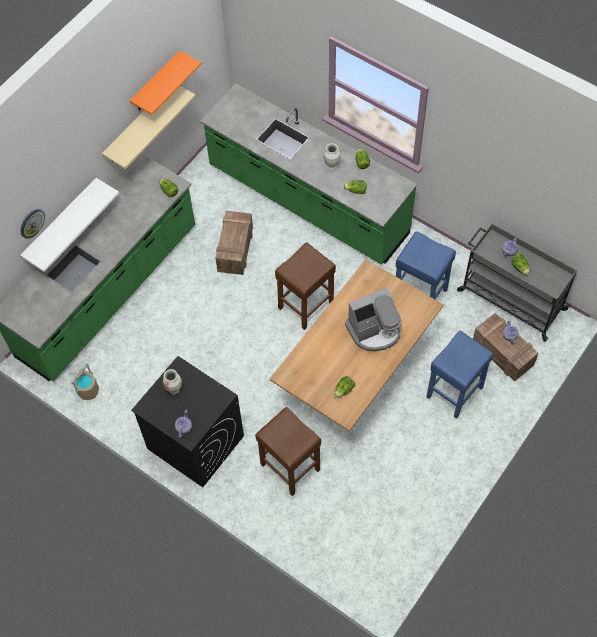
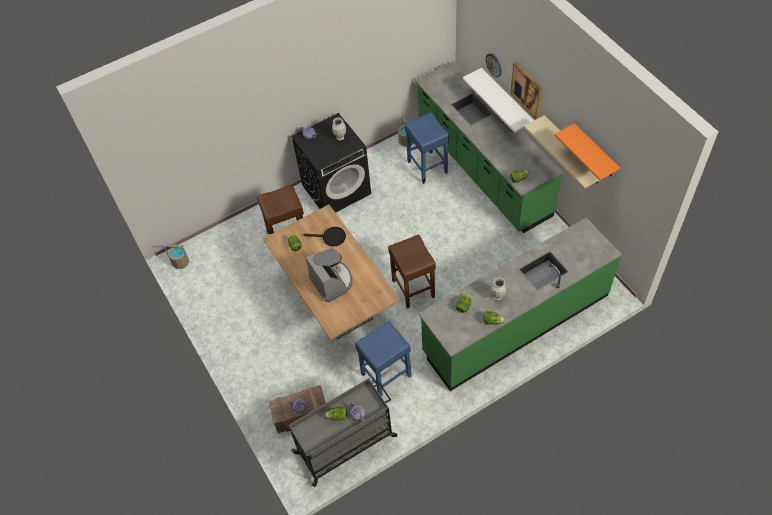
camera: 115 degrees right, 5 degrees down
(75, 170) = (527, 90): none -> picture
(235, 250) = (486, 257): crate -> none
(317, 356) = (330, 237): none -> black frying pan
(374, 330) = (332, 281): coffee machine -> coffee machine turned 150 degrees clockwise
(380, 581) = (180, 262): none -> beige bucket
(454, 393) = (286, 363): blue stool -> blue stool (426, 166)

